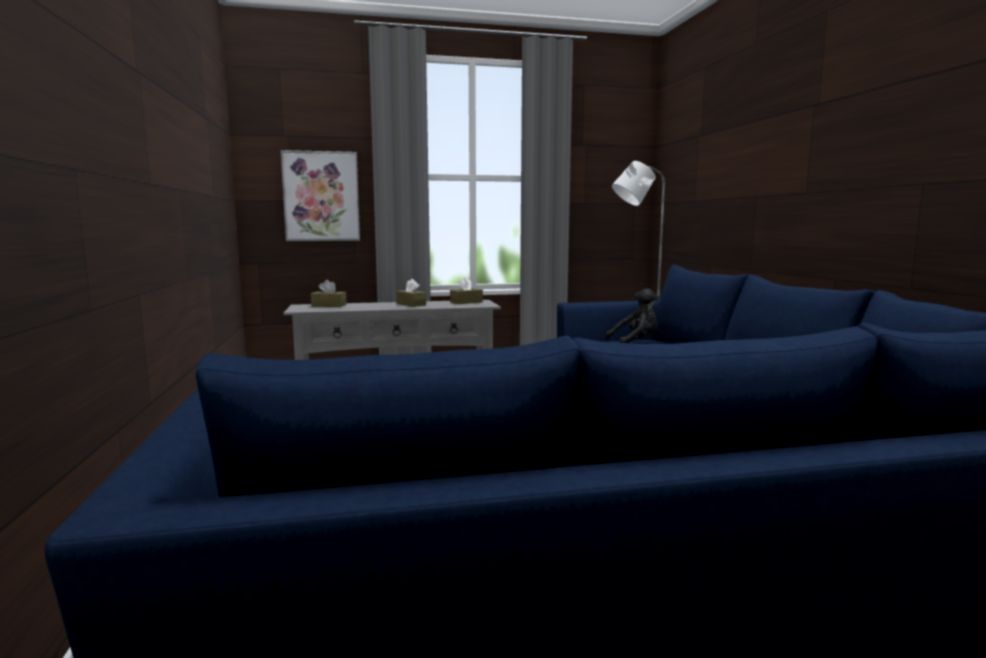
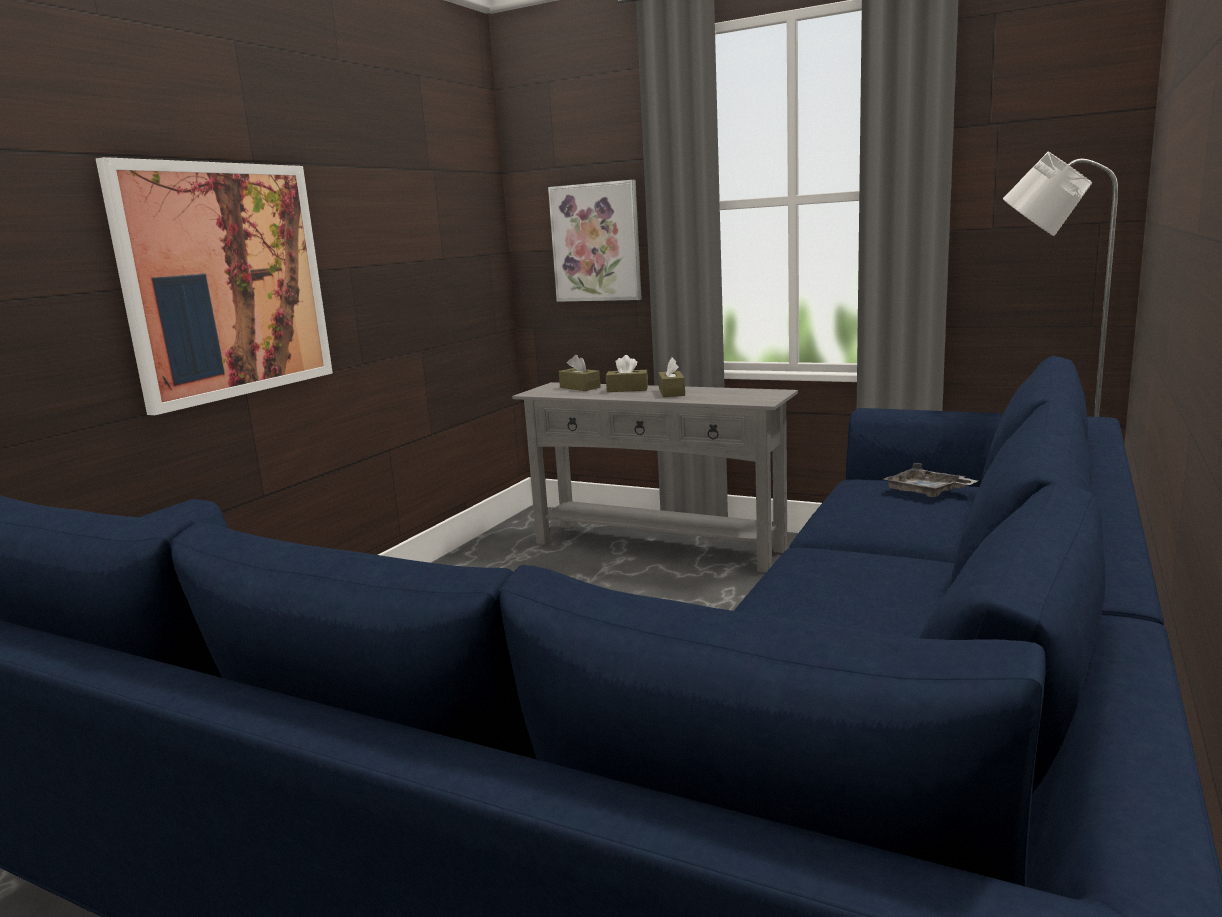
camera: 40 degrees right, 5 degrees up
(131, 181) = (226, 281): none -> picture
(466, 302) = (749, 394): brown tissue box -> brown tissue box (627, 389)
(635, 343) = (927, 492): black plush toy -> grey tray

